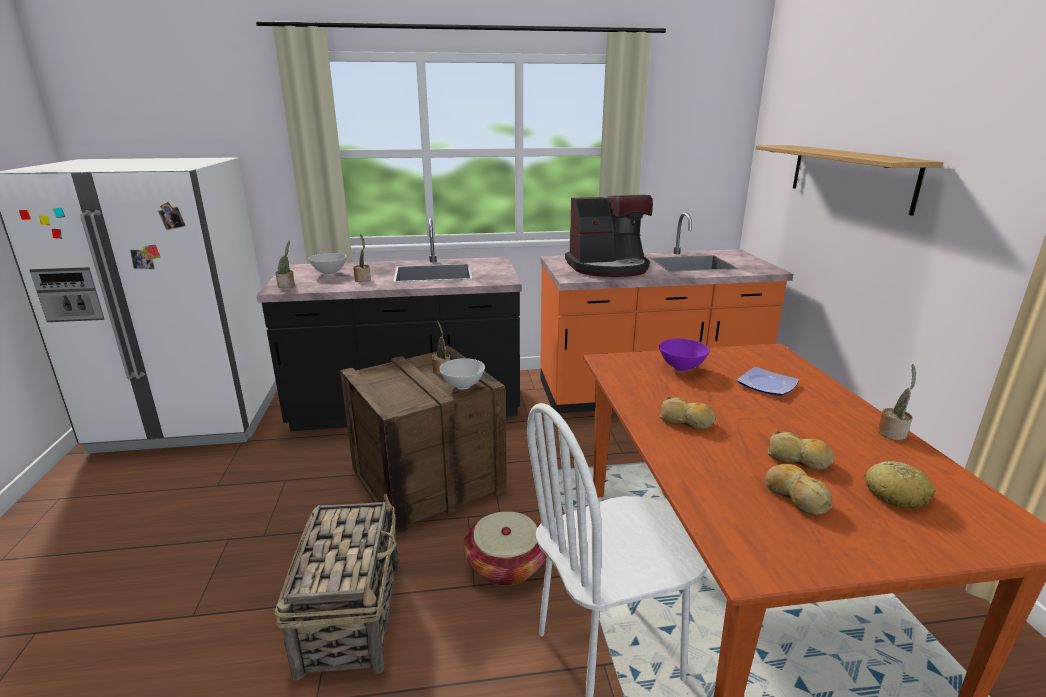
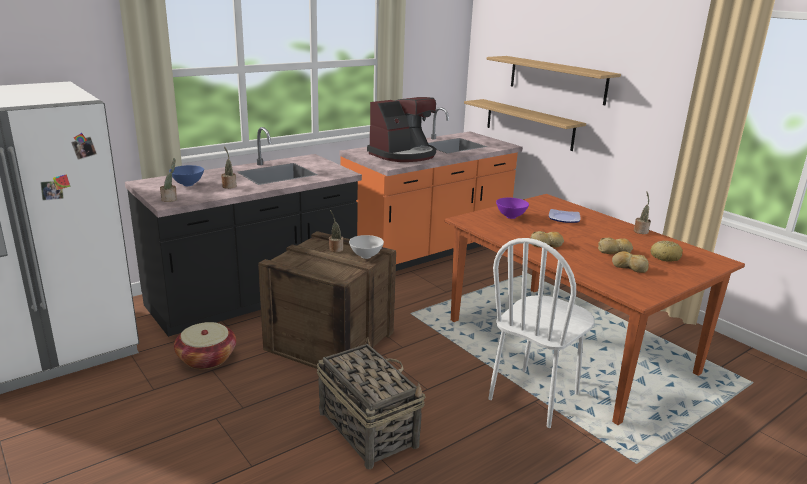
camera: 30 degrees left, 0 degrees up
(330, 273) = (188, 184): white bowl -> blue bowl
(506, 565) = (436, 373): basket -> basket (207, 358)
(808, 242) = (529, 124): none -> shelf

